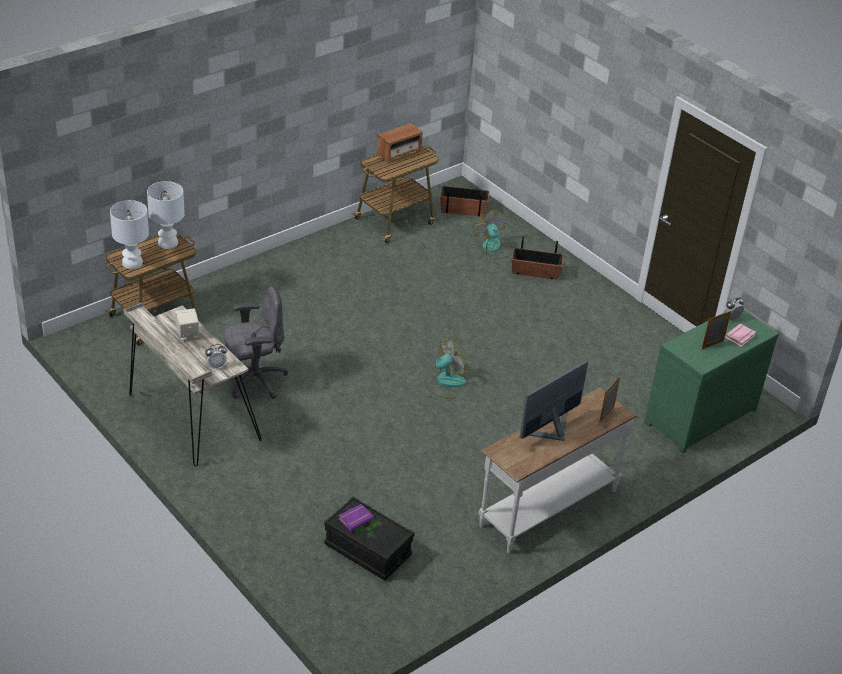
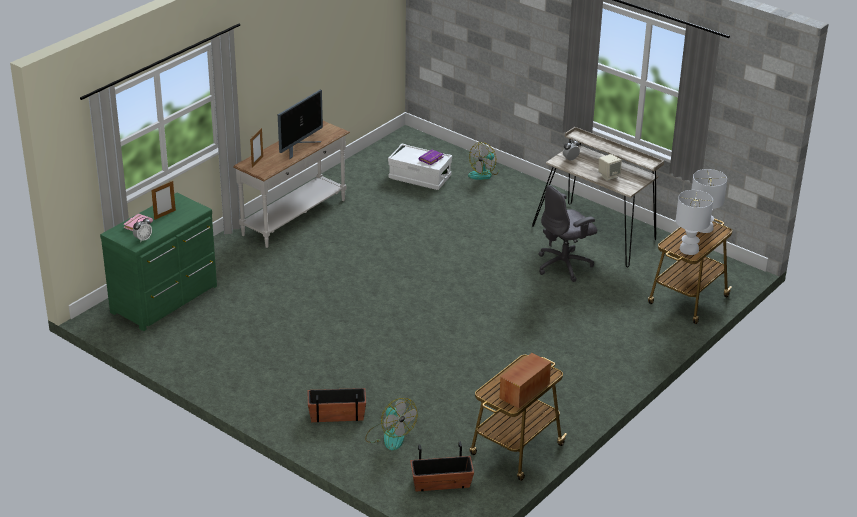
camera: 170 degrees right, 5 degrees down
(368, 550) = (419, 177): black storage box -> white storage box
(445, 383) = (400, 289): fan -> fan (484, 173)

